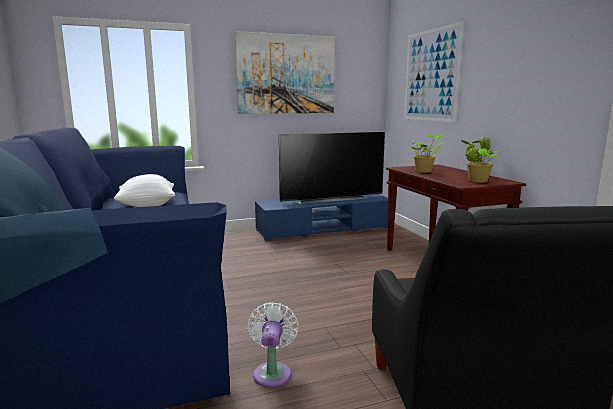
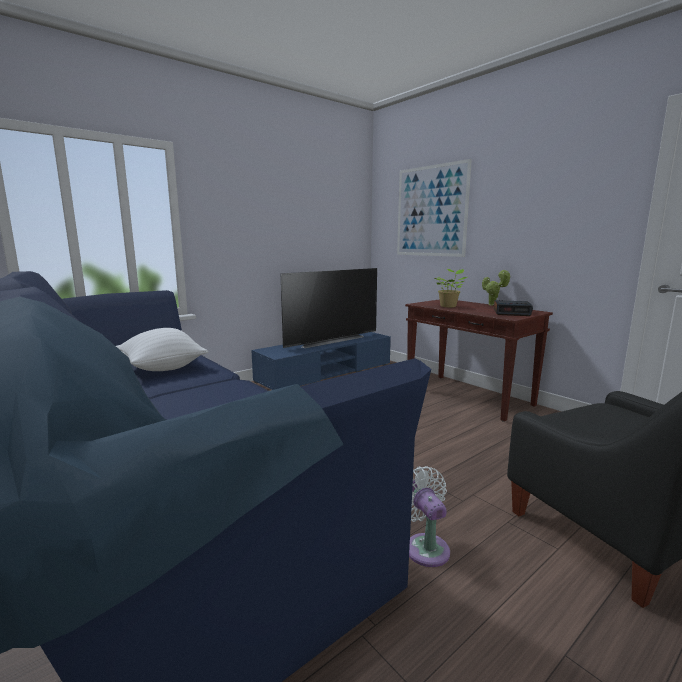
camera: 20 degrees left, 0 degrees up
(286, 74) = (279, 207): picture -> none
(476, 181) = (512, 313): potted plant -> alarm clock

